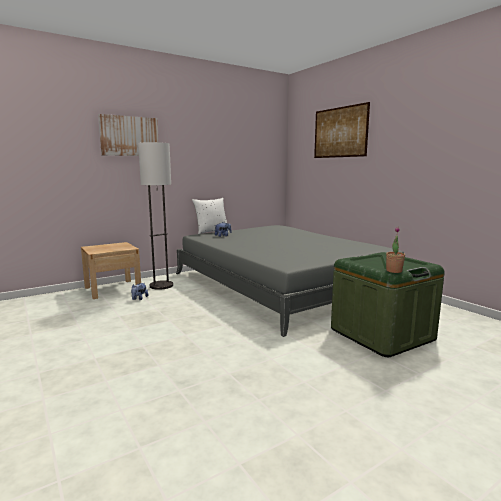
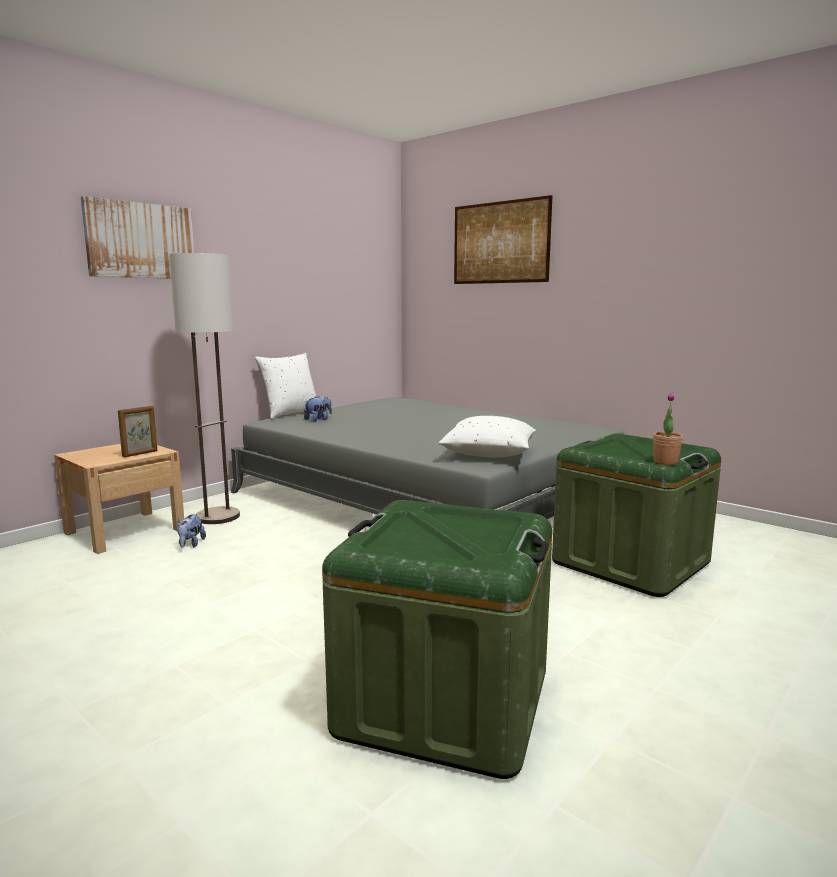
camera: 15 degrees left, 0 degrees up
(119, 249) = (140, 454): none -> picture frame
(215, 397) = (444, 701): none -> green storage box
(299, 260) = (489, 454): none -> white pillow

